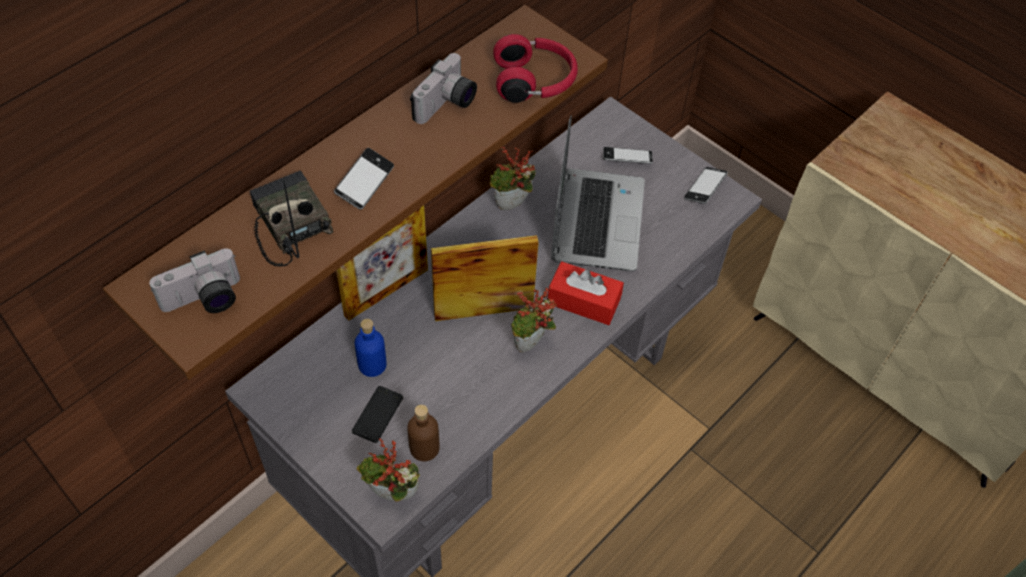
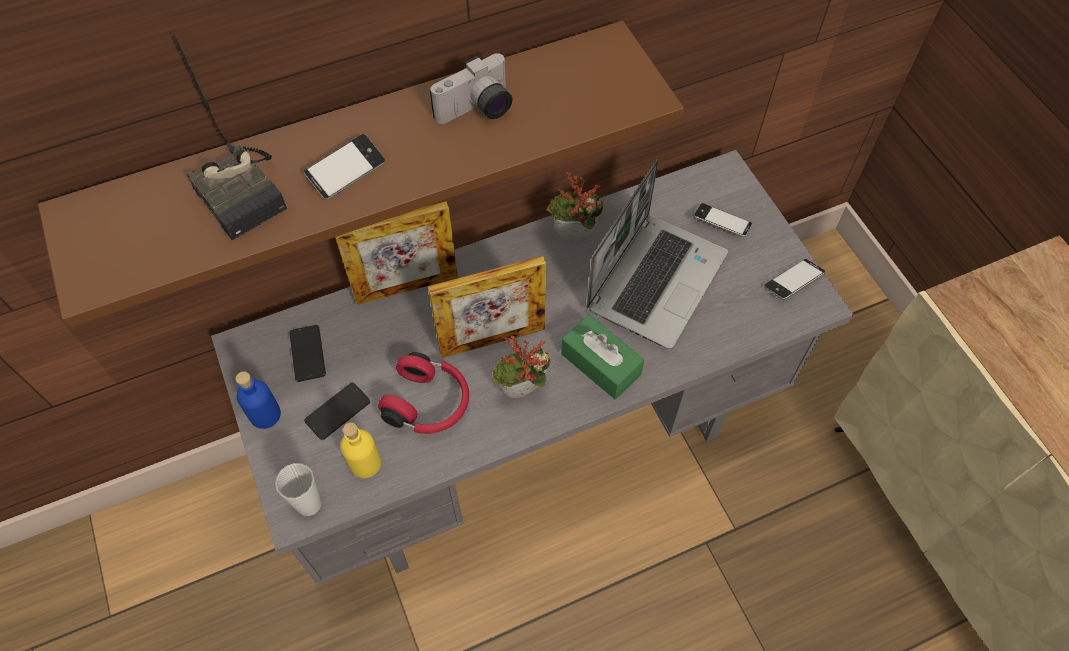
camera: 25 degrees right, 5 degrees up
(205, 301) = (121, 249): camera -> none
(288, 225) = (245, 193): radio -> radio turned 150 degrees clockwise
(325, 375) = (307, 353): none -> phone
(372, 365) = (357, 358): blue bottle -> blue bottle (265, 415)
(392, 498) = (309, 504): potted plant -> cup
(424, 448) = (365, 463): brown bottle -> yellow bottle
(483, 311) = (492, 340): picture frame -> picture frame turned 150 degrees clockwise
(535, 81) = (587, 111): red headphones -> red headphones (429, 404)
(583, 301) = (600, 364): red tissue box -> green tissue box

